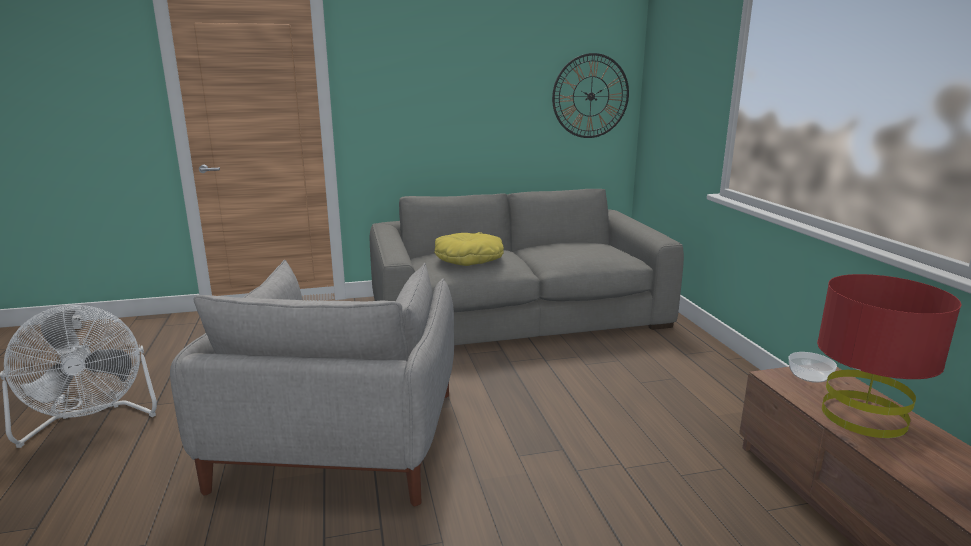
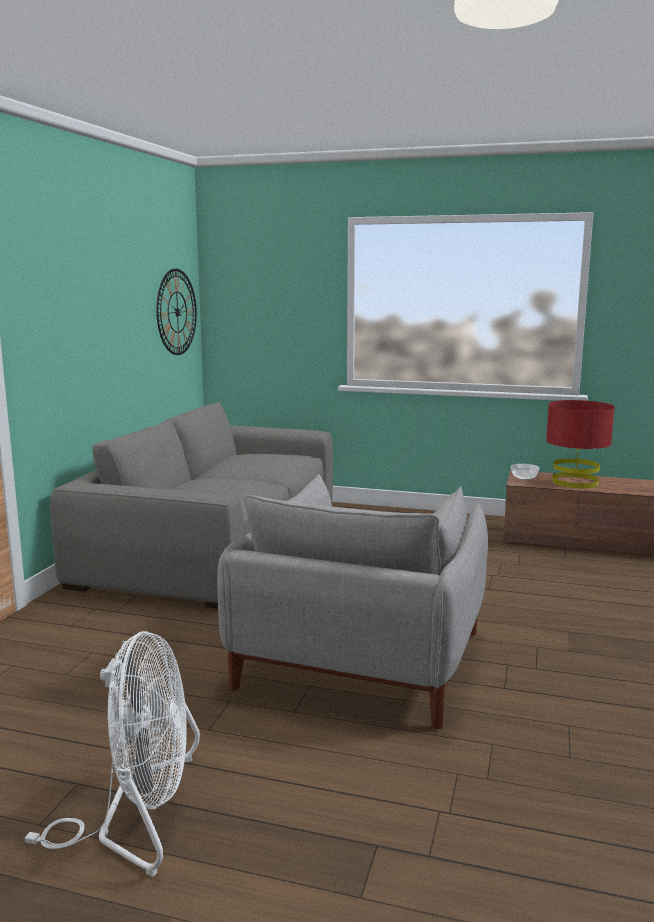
camera: 60 degrees left, 5 degrees down
(340, 438) = (361, 659): grey armchair -> grey armchair turned 75 degrees clockwise
(468, 259) = (219, 488): yellow pillow -> none

